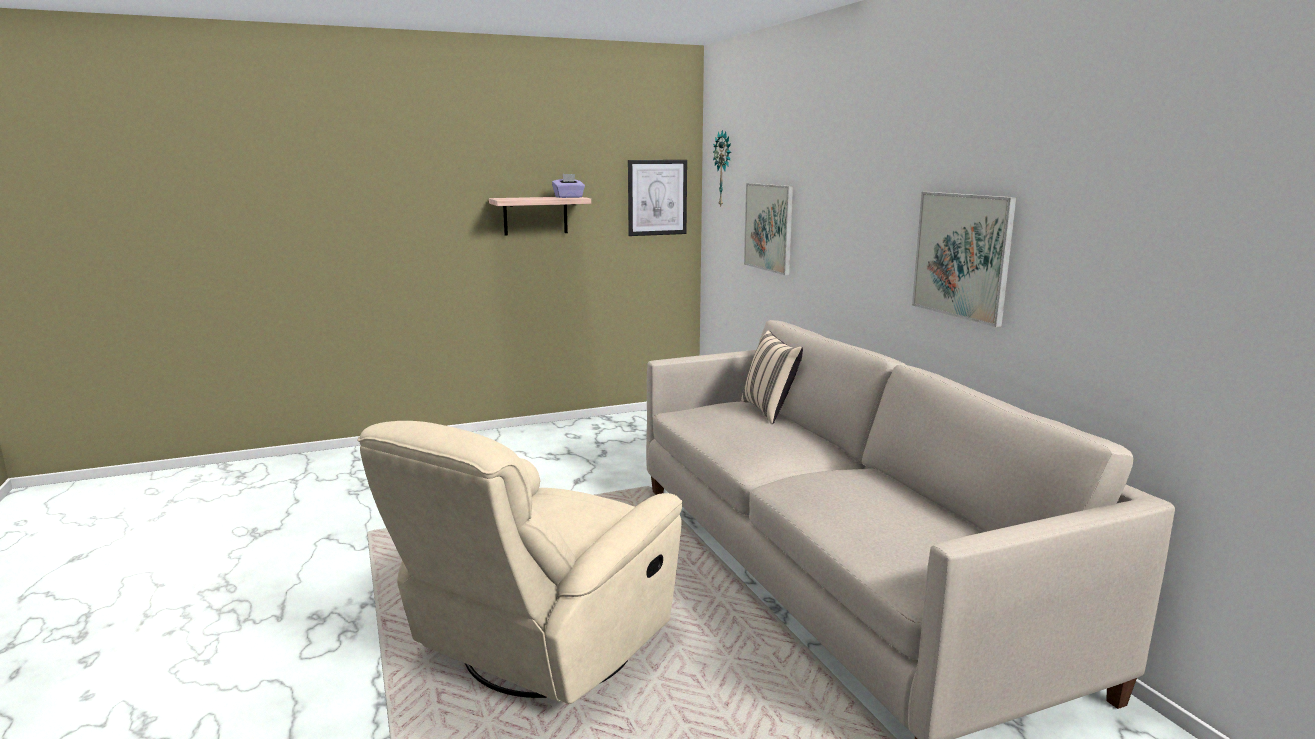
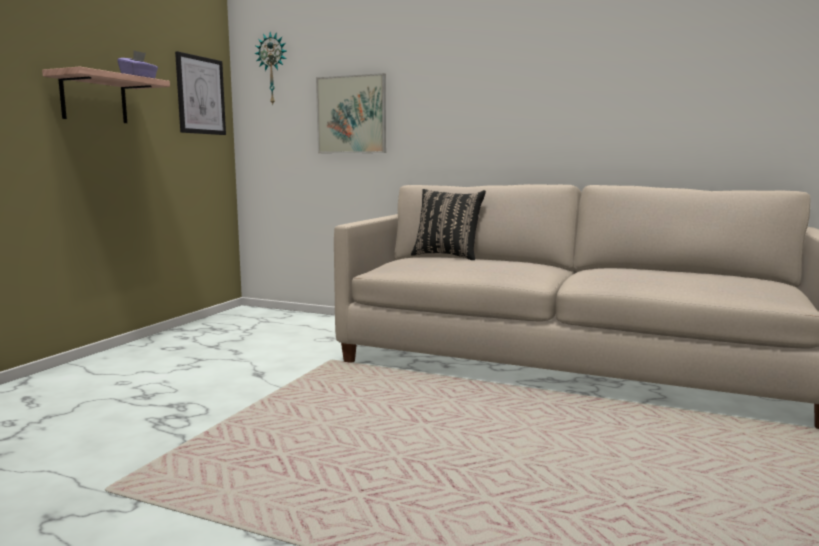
camera: 45 degrees left, 5 degrees down
(538, 652) = (523, 490): beige armchair -> none
(770, 411) = (447, 256): beige pillow -> black pillow
(962, 255) = (603, 103): picture -> none

